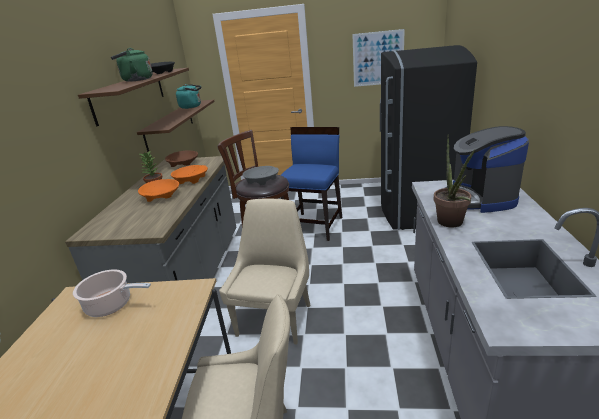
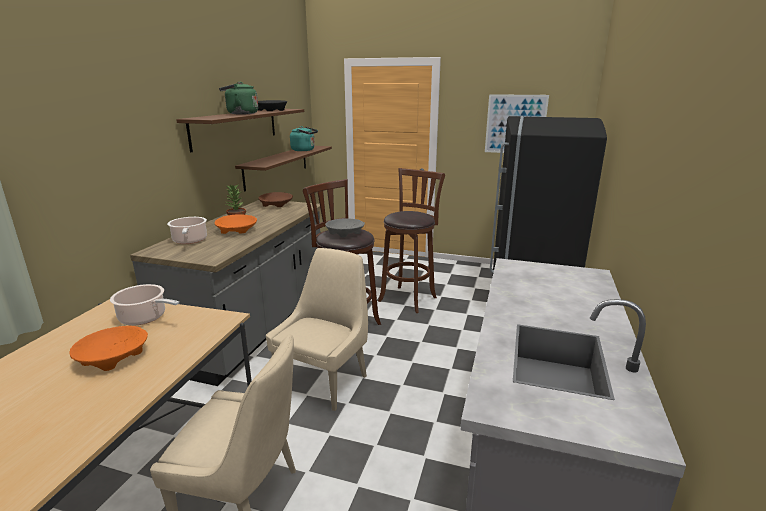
camera: 10 degrees right, 5 degrees down
(120, 215) = (190, 241): none -> cooking pot
(191, 180) = (273, 220): orange bowl -> orange bowl (112, 357)
(315, 226) = (409, 298): blue chair -> brown stool
(451, 224) = (508, 304): potted plant -> none
(479, 198) = (559, 285): coffee machine -> none

